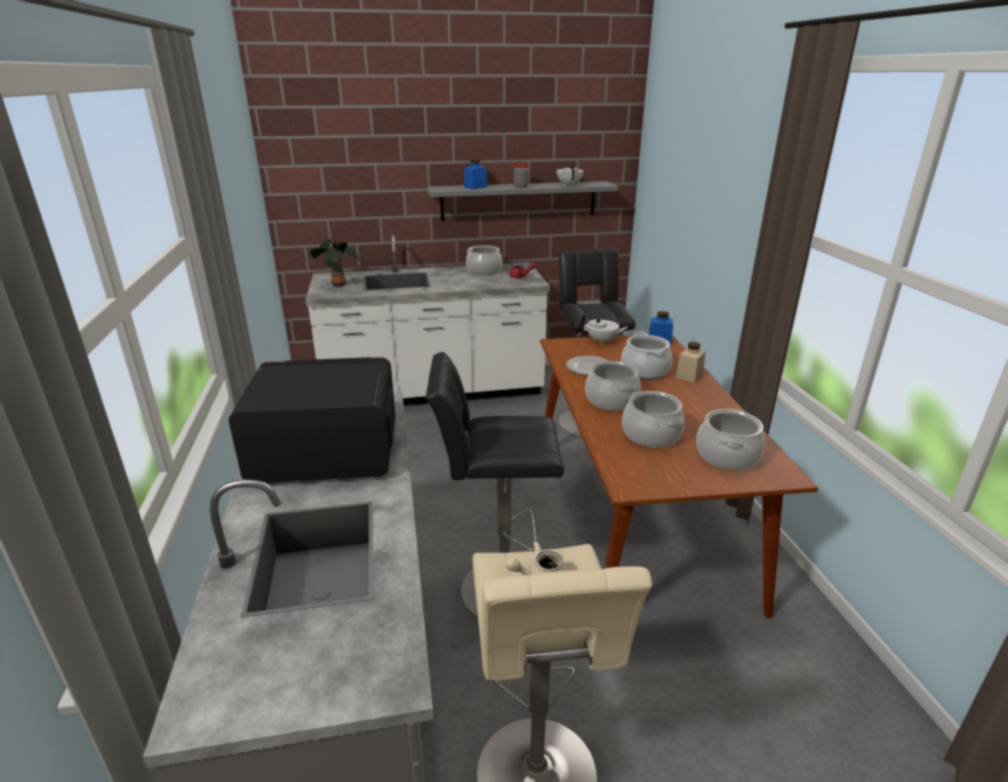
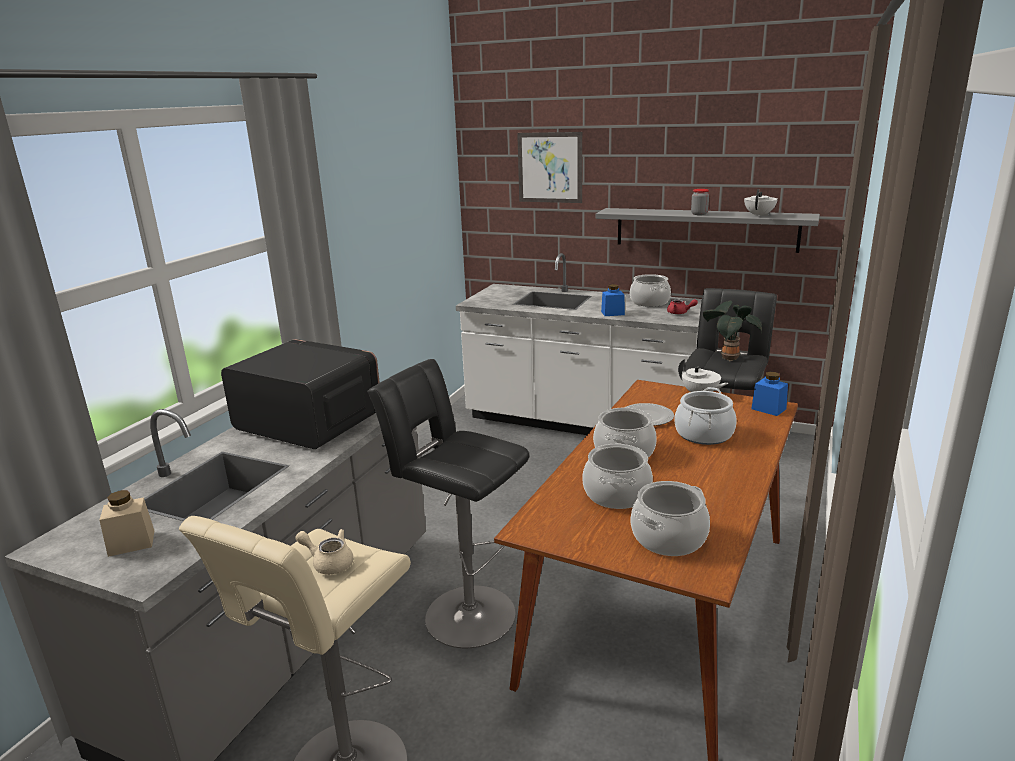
camera: 35 degrees right, 5 degrees down
(337, 285) = (497, 296): potted plant -> potted plant (727, 358)
(365, 148) = (550, 167): none -> picture
(475, 187) = (650, 211): blue jar -> blue jar (612, 313)
(689, 375) = (750, 451): beige jar -> beige jar (131, 543)

